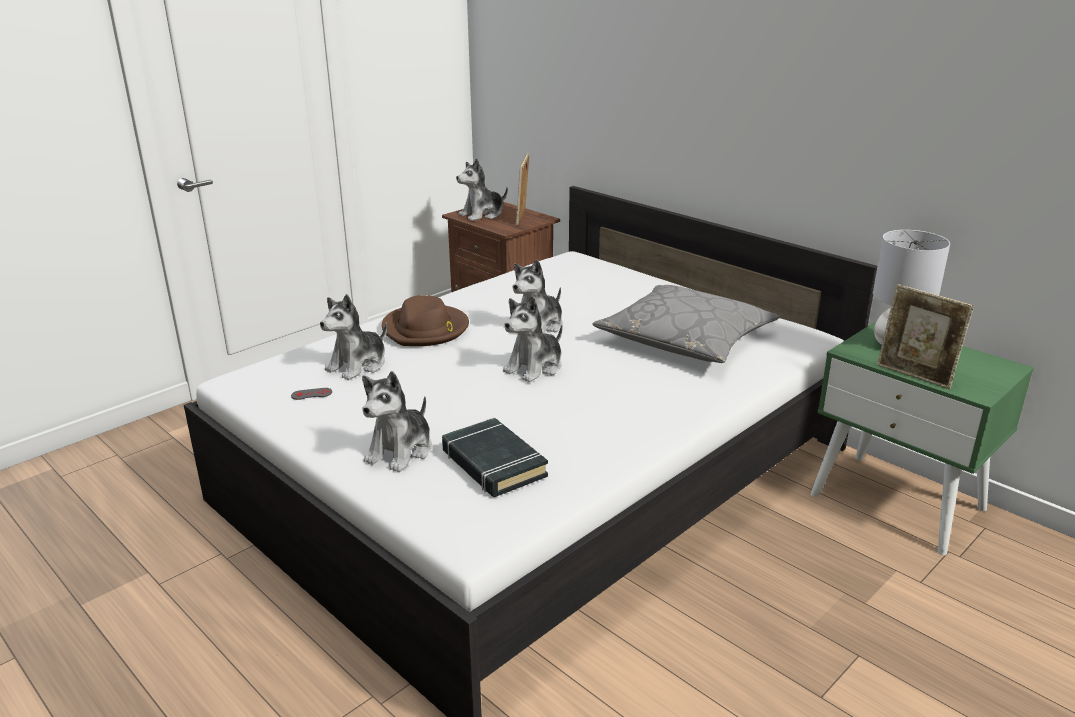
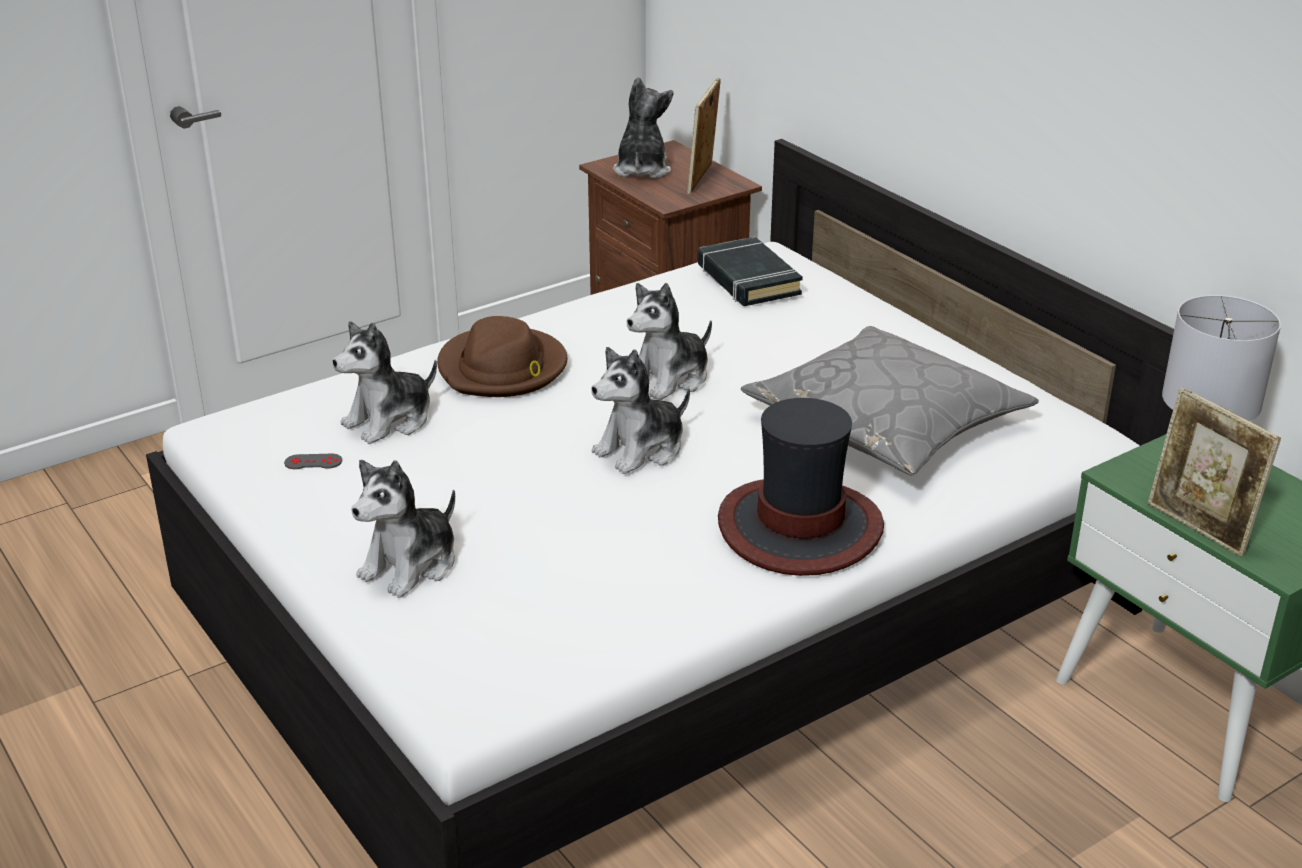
camera: 10 degrees right, 5 degrees up
(482, 215) = (641, 169): plush toy -> plush toy turned 120 degrees clockwise
(493, 464) = (529, 600): black book -> black book (747, 280)
(658, 402) = (800, 527): none -> hat

